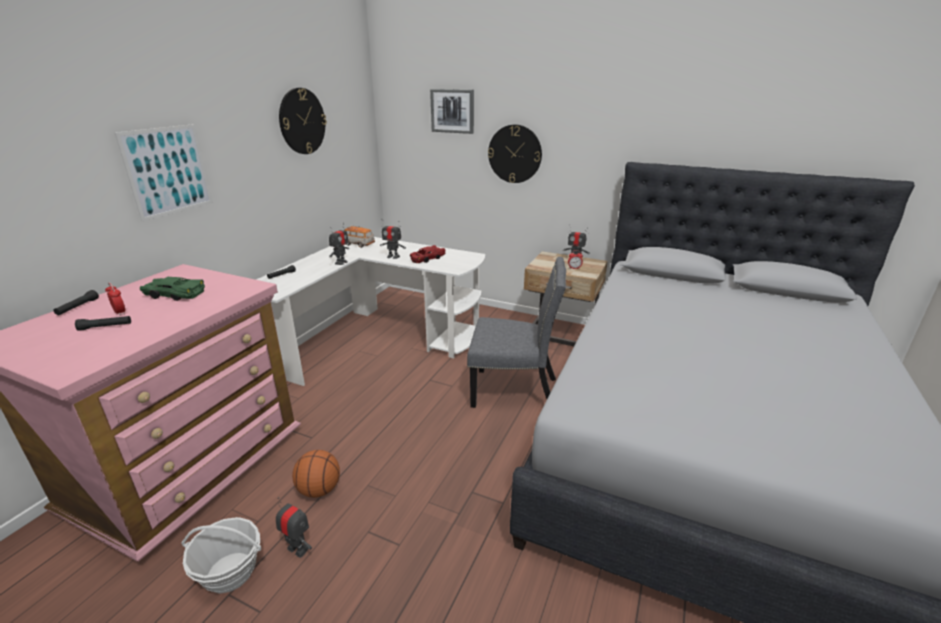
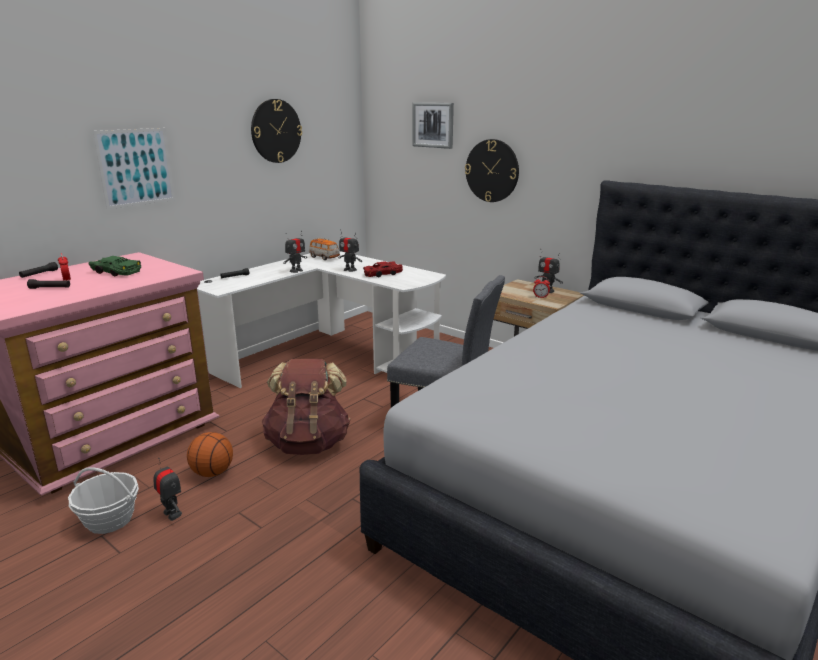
camera: 15 degrees right, 5 degrees down
(401, 438) = (308, 443): none -> brown backpack

